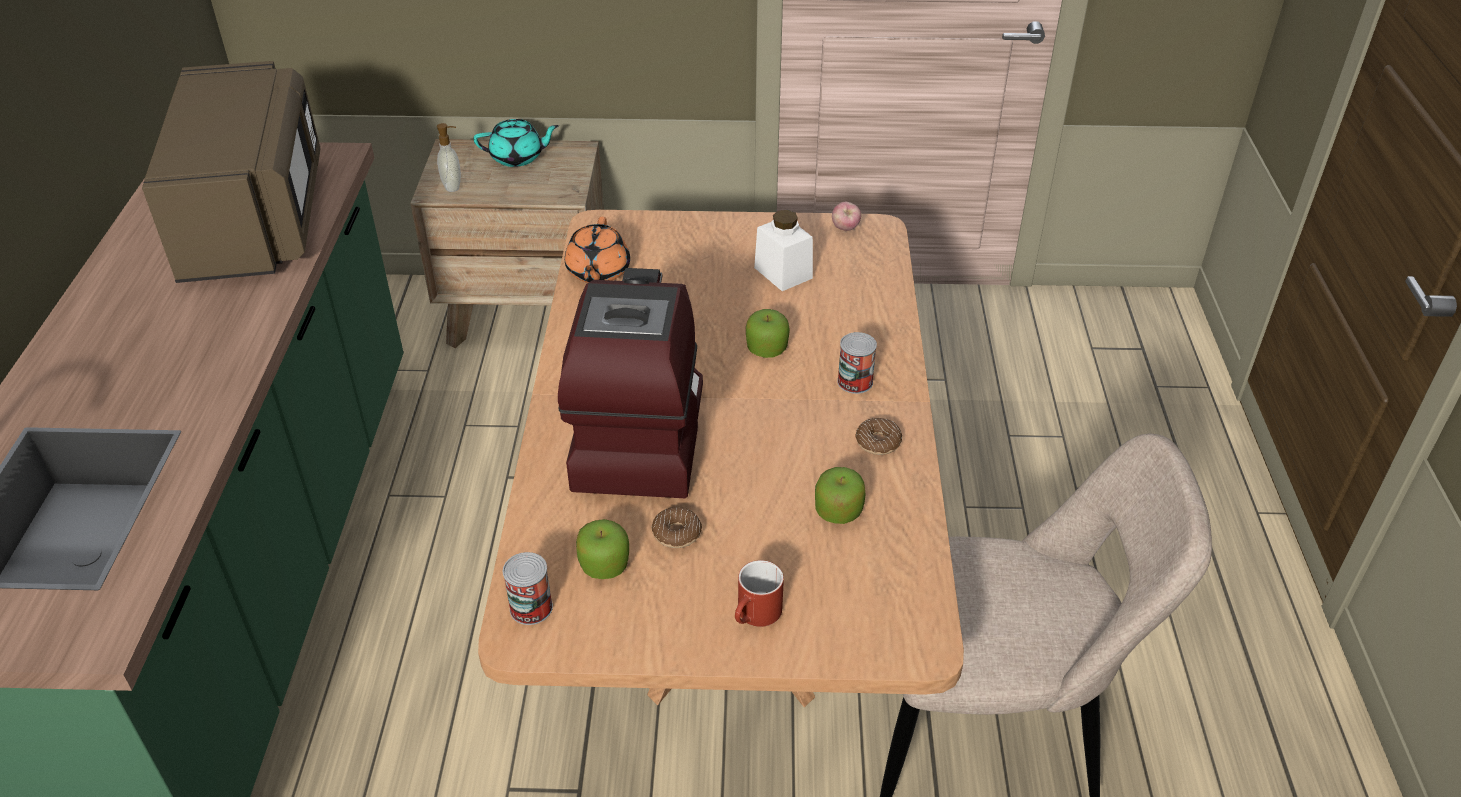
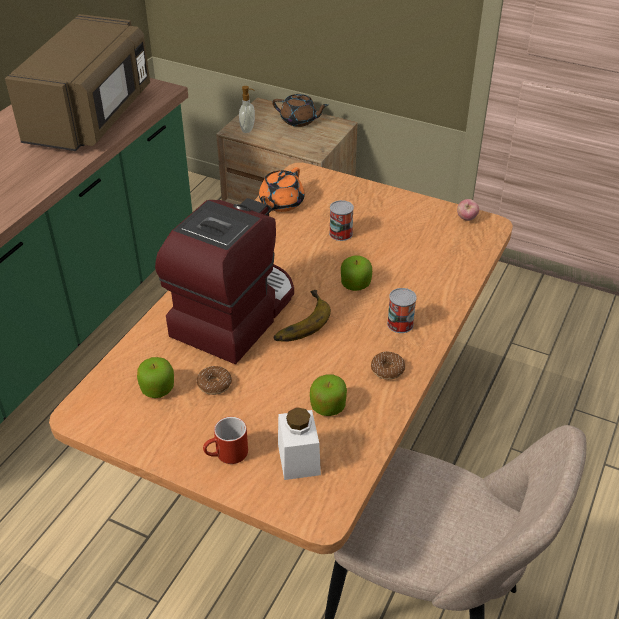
camera: 25 degrees right, 0 degrees up
(518, 157) = (299, 121): turquoise teapot -> brown teapot
(531, 607) = (97, 399): can -> can (341, 233)
(727, 417) = (298, 321): none -> banana
(783, 273) = (402, 237): white jar -> white jar (298, 459)

